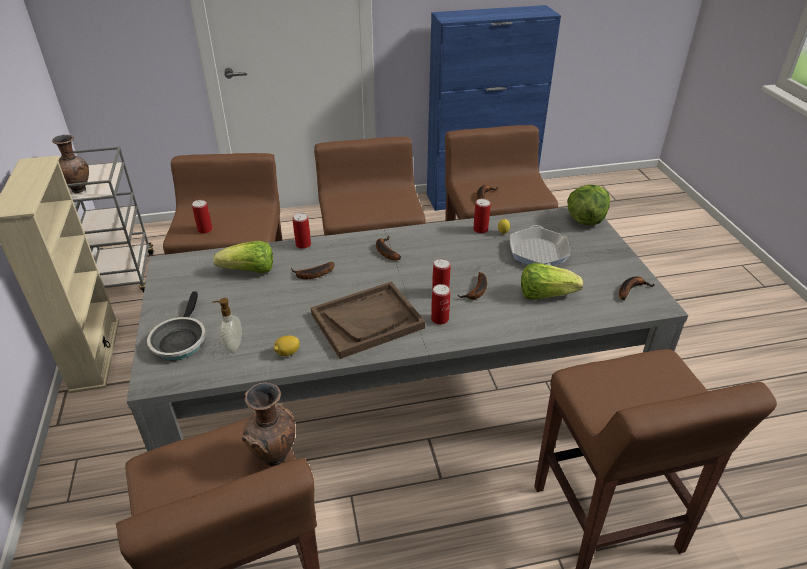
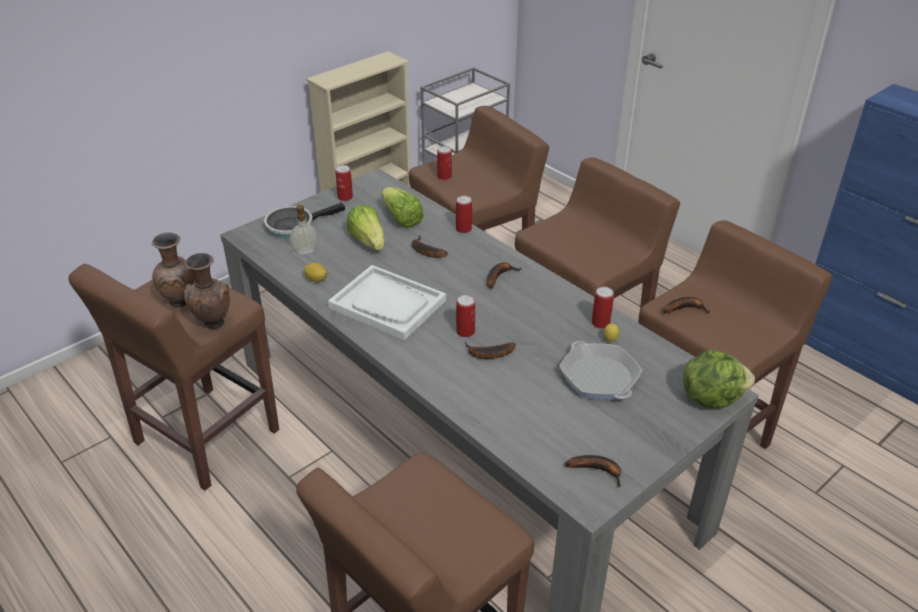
camera: 60 degrees right, 0 degrees up
(80, 190) = (447, 103): brown vase -> brown vase (181, 302)
(367, 321) = (388, 304): brown tray -> white tray
(440, 319) = (424, 344): can -> can (345, 197)
(538, 252) = (599, 377): frying pan -> frying pan turned 90 degrees counterclockwise
(545, 294) = (525, 403): lettuce -> lettuce (368, 241)

